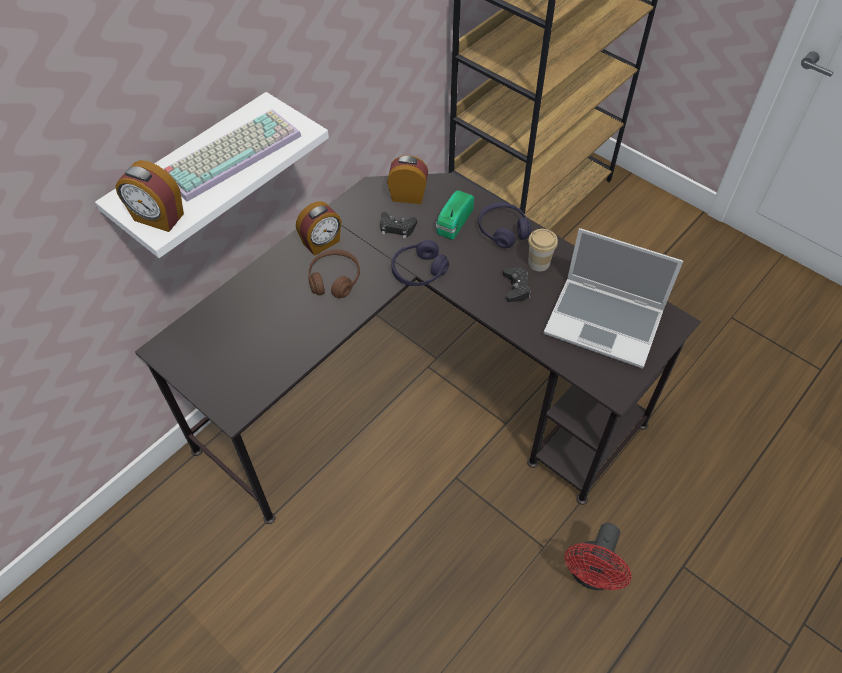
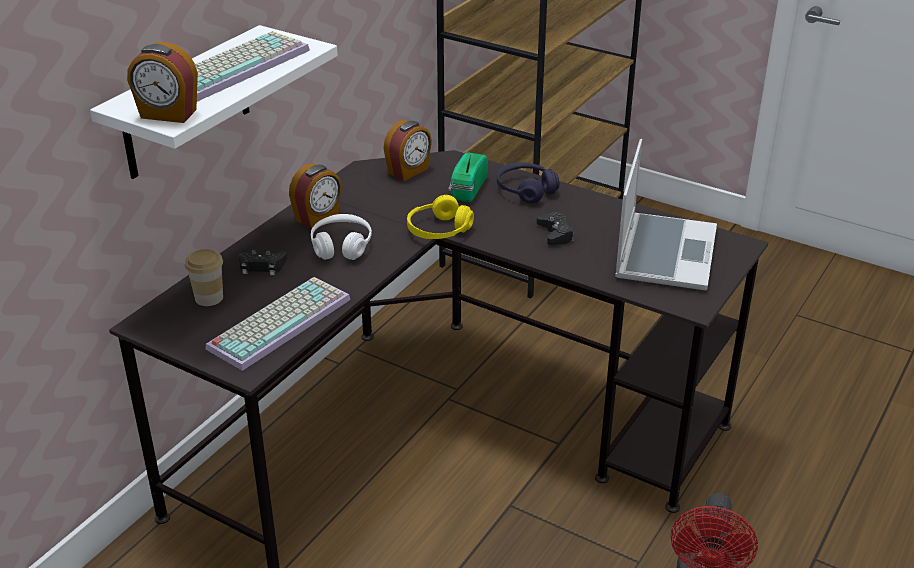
camera: 10 degrees left, 20 degrees down
(268, 361) = (279, 321): none -> keyboard
(334, 279) = (341, 246): brown headphones -> white headphones
(397, 228) = (403, 198): black game controller -> black game controller (261, 266)
(408, 195) = (409, 171): alarm clock -> alarm clock turned 135 degrees clockwise
(418, 271) = (439, 230): purple headphones -> yellow headphones
(539, 263) = (574, 212): cup -> cup (209, 298)
(605, 323) = (664, 253): laptop -> laptop turned 90 degrees counterclockwise

